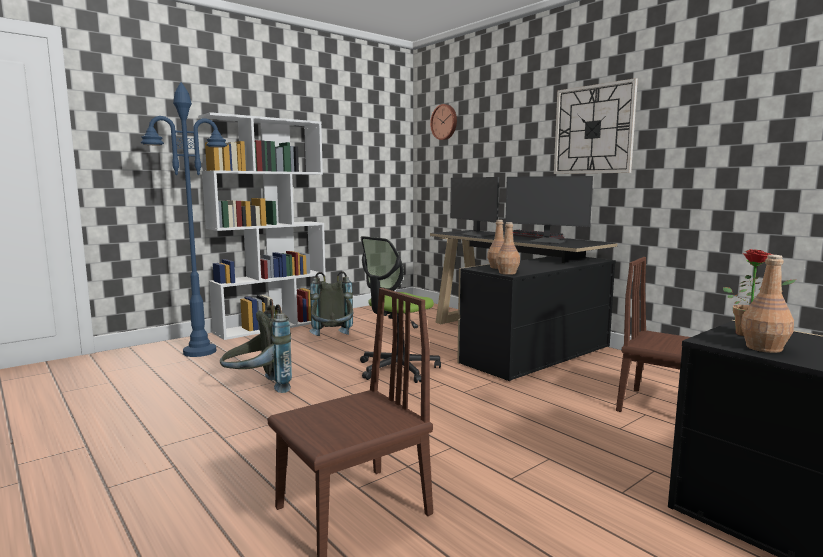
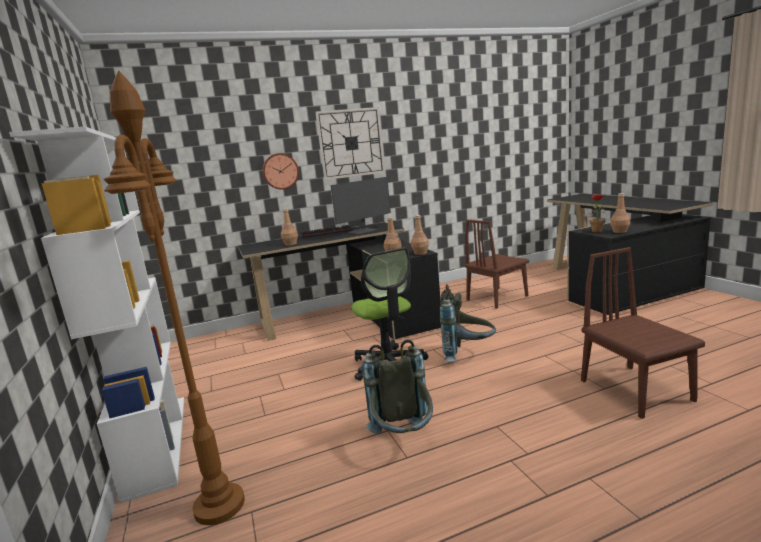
camera: 70 degrees left, 5 degrees up
(200, 352) = (219, 505): blue floor lamp -> brown floor lamp
(332, 339) = (266, 395): grey backpack -> grey backpack (467, 354)
(444, 122) = (169, 138): wall clock -> wall clock (280, 171)
(476, 235) = (290, 244): monitor -> brown bottle

